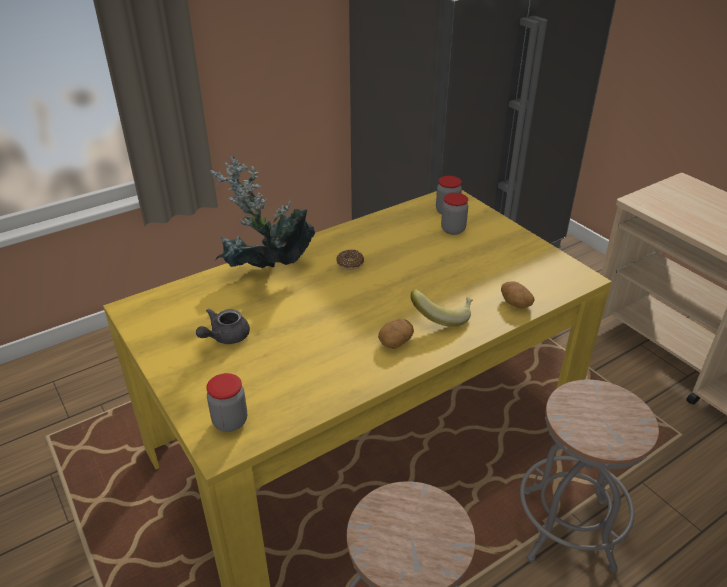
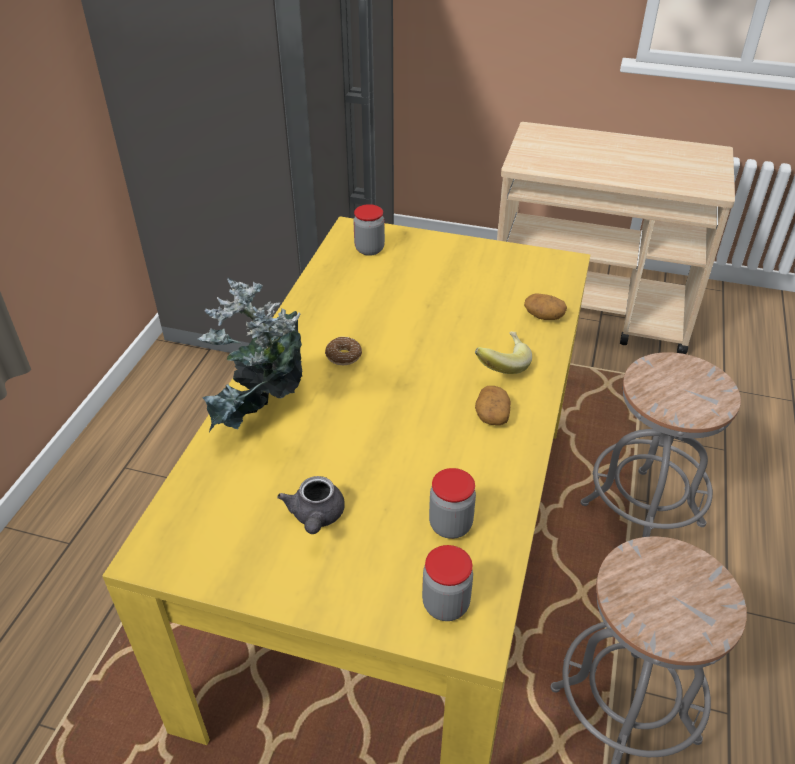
camera: 40 degrees left, 5 degrees up
(453, 229) = (399, 267): jar -> jar (450, 525)

